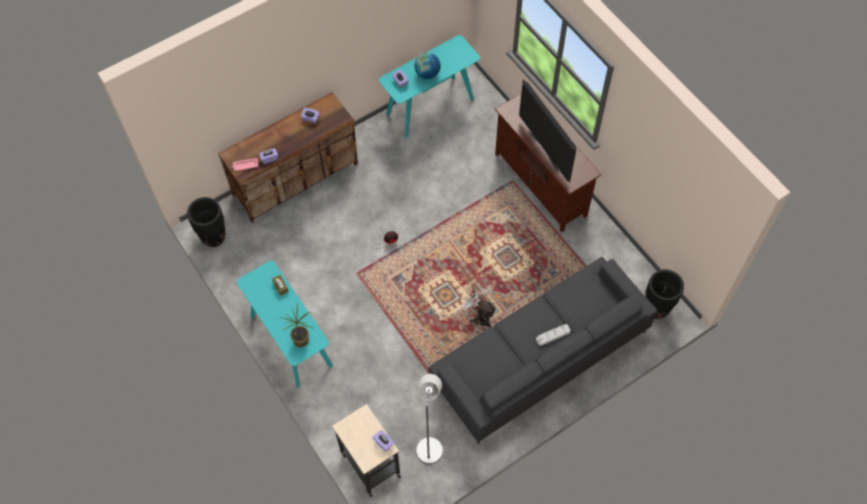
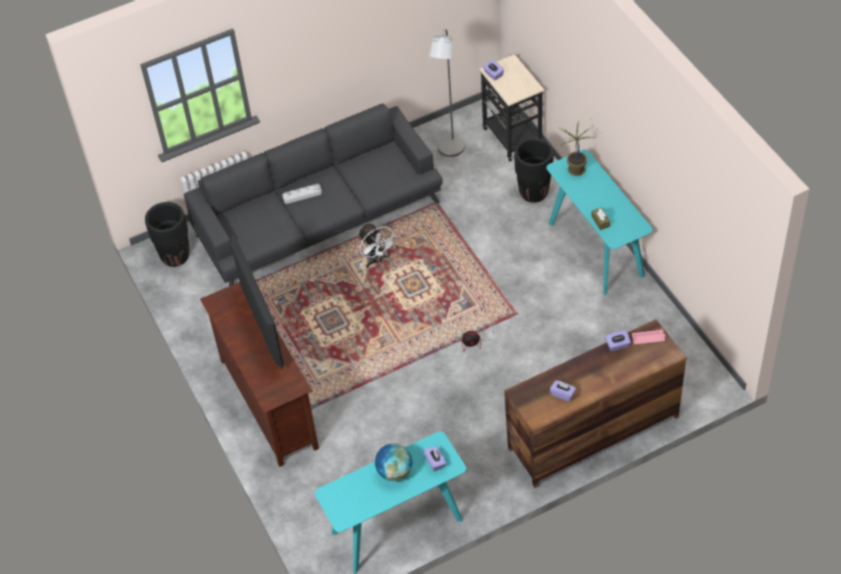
camera: 170 degrees left, 10 degrees down
(213, 237) = (698, 366): black planter -> black planter (534, 193)

